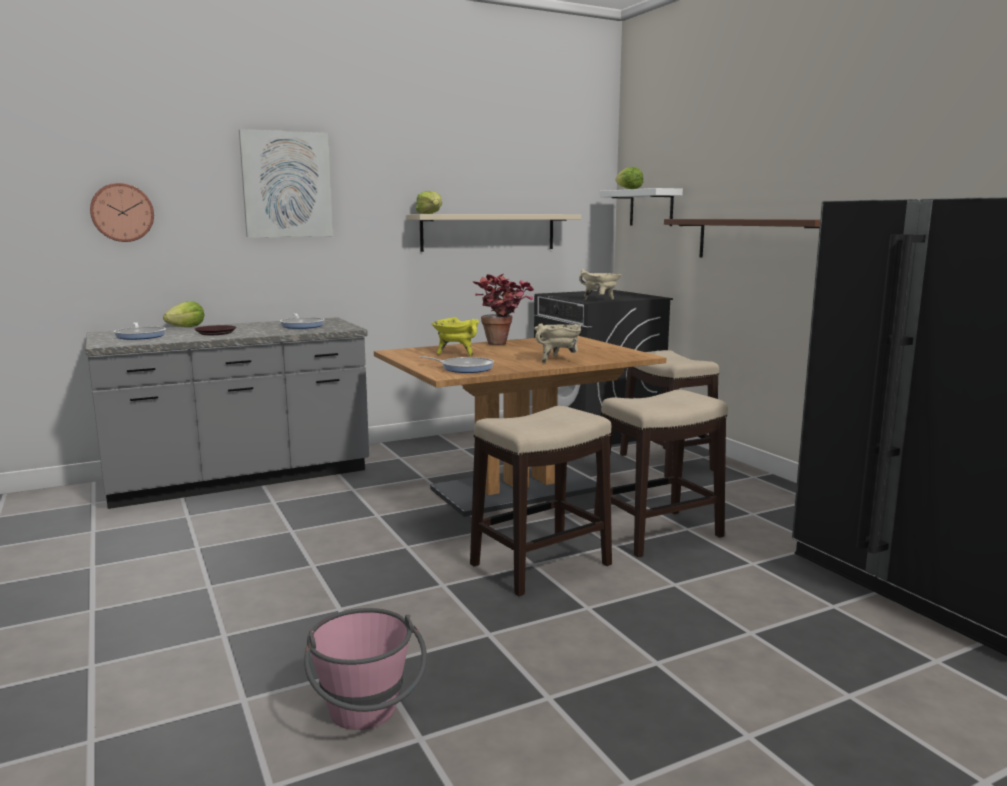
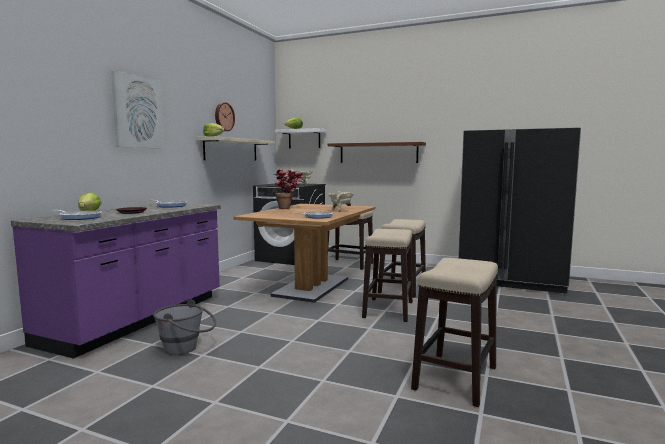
camera: 40 degrees left, 5 degrees down
(122, 212) = (35, 123): wall clock -> wall clock (223, 117)
(201, 534) = (187, 348): none -> grey bucket
(240, 479) = (138, 319): grey counter -> purple counter
(367, 717) = (455, 378): pink bucket -> stool
(456, 354) = (284, 213): yellow cooking pot -> none

